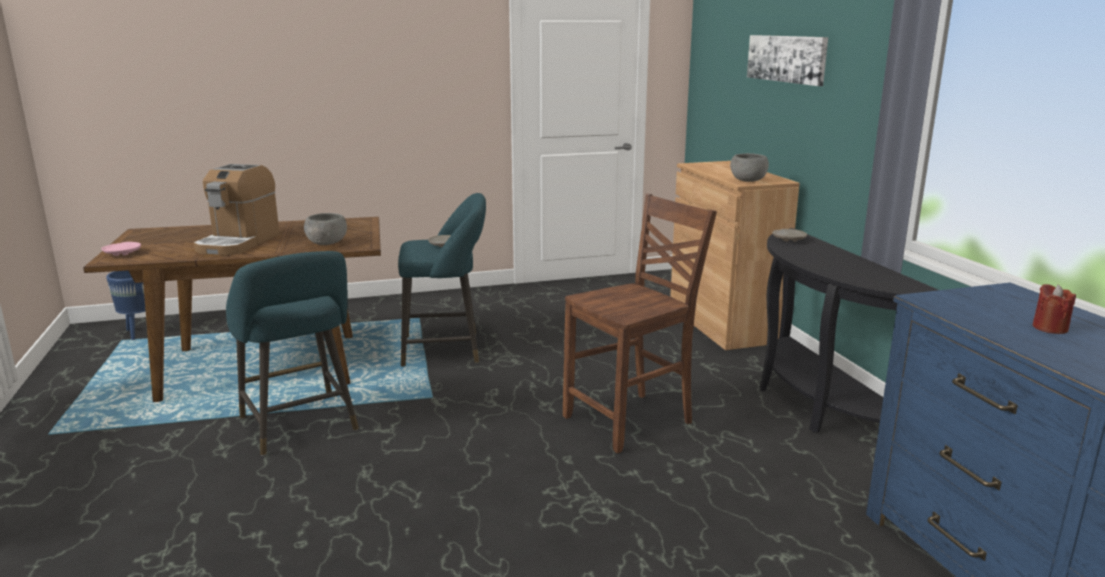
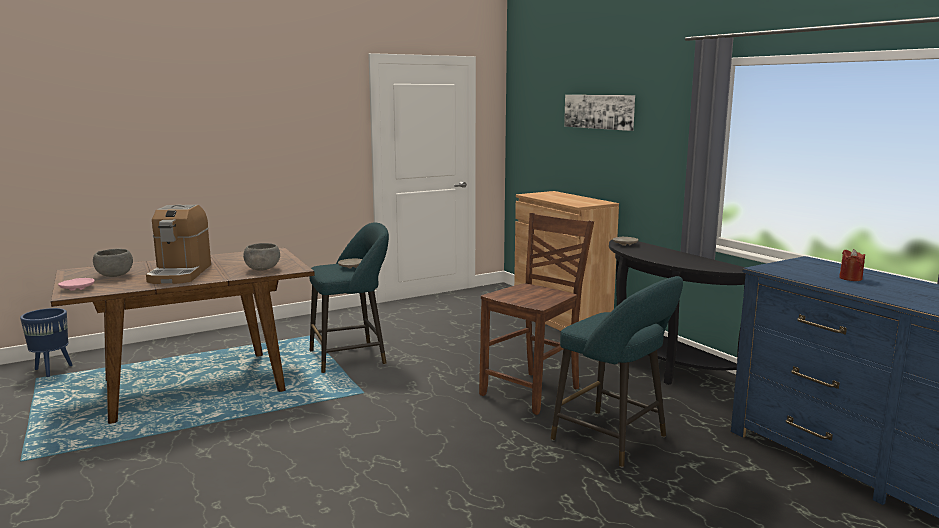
camera: 15 degrees left, 5 degrees down
(300, 427) = (264, 427): turquoise stool -> turquoise stool (614, 440)
(747, 181) = (582, 203): grey bowl -> grey bowl (114, 276)

